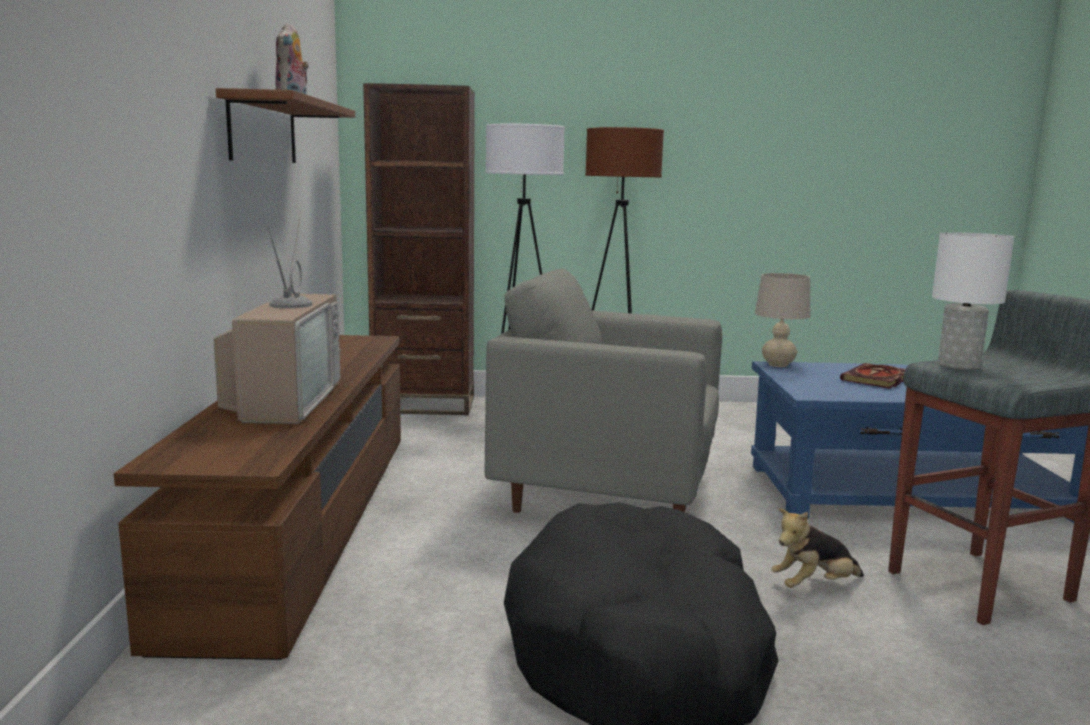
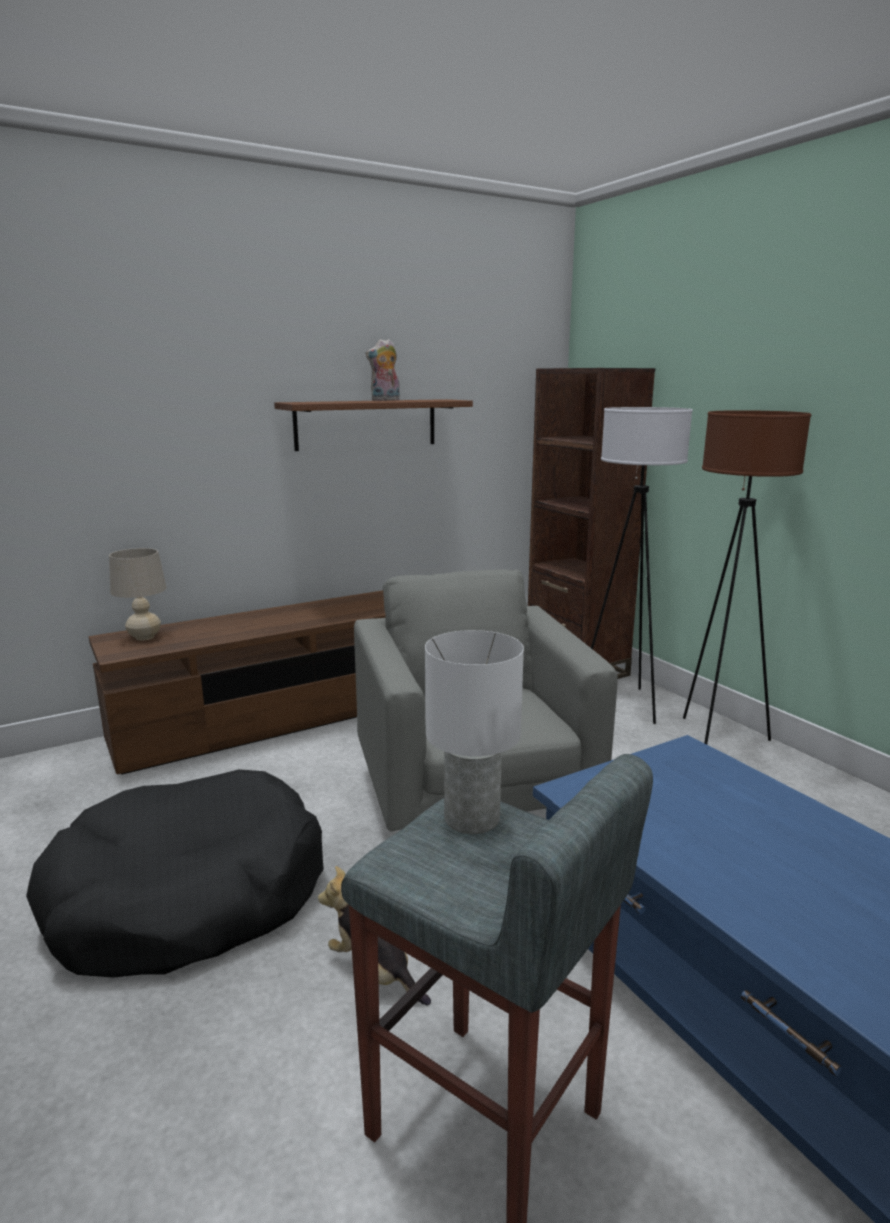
camera: 60 degrees right, 5 degrees up
(283, 400) = (253, 623): television -> none
(777, 365) = (692, 750): beige table lamp -> beige table lamp (145, 637)
(877, 379) = (728, 824): book -> none

